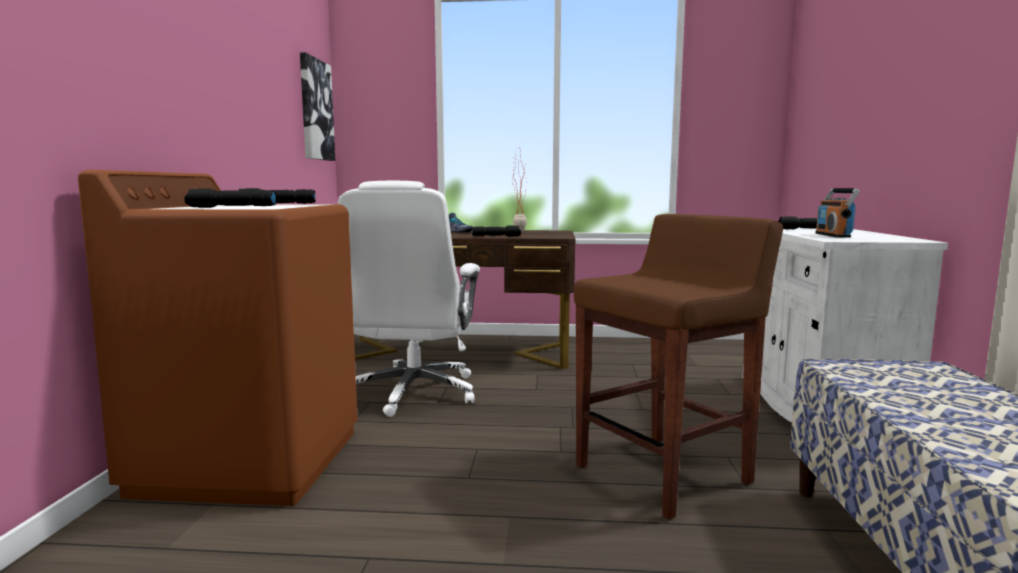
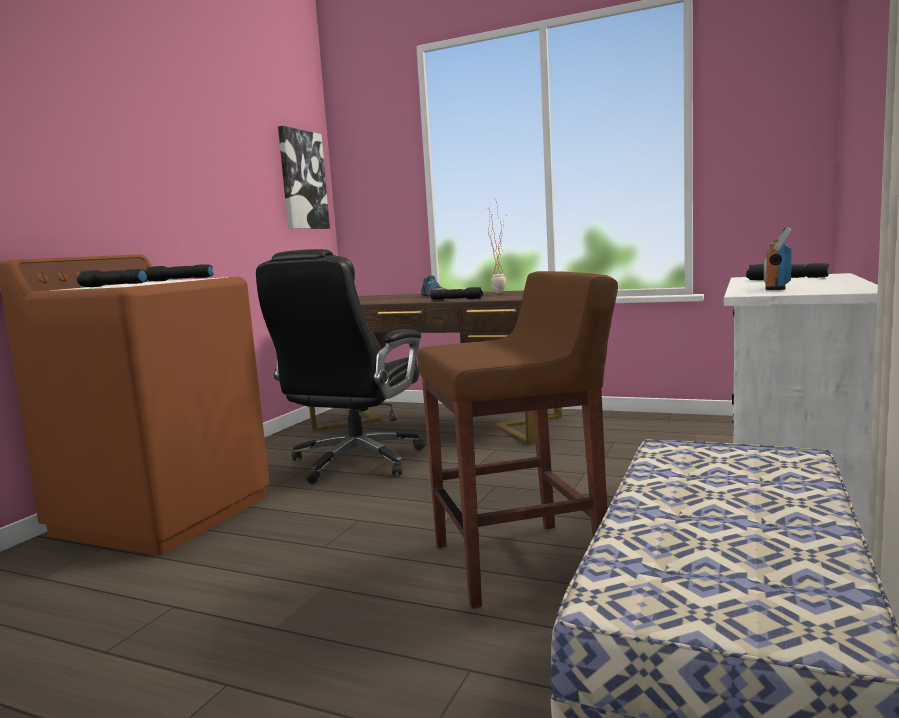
camera: 20 degrees right, 0 degrees up
(413, 393) = (355, 462): white office chair -> black office chair

